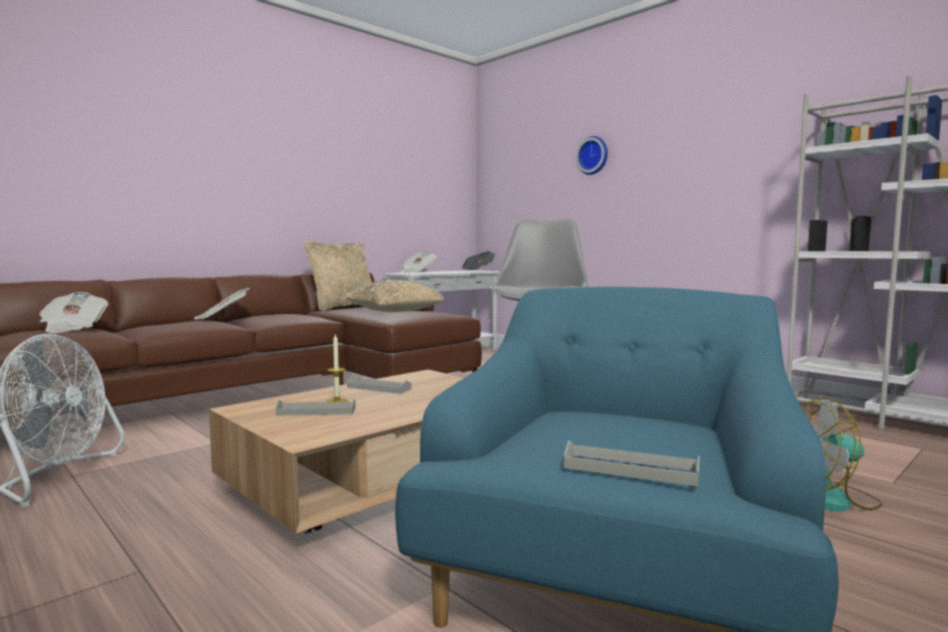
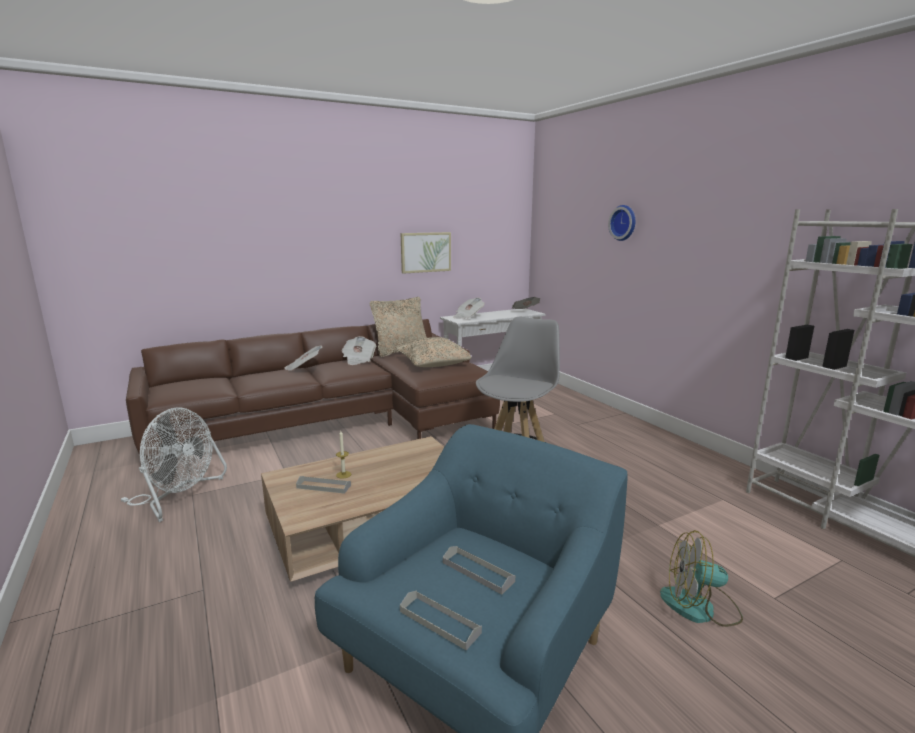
camera: 15 degrees right, 10 degrees up
(73, 329) = (200, 383): newspaper -> newspaper (358, 360)
(365, 194) = (425, 252): none -> picture
(379, 388) = (380, 460): grey tray -> grey tray (478, 572)

